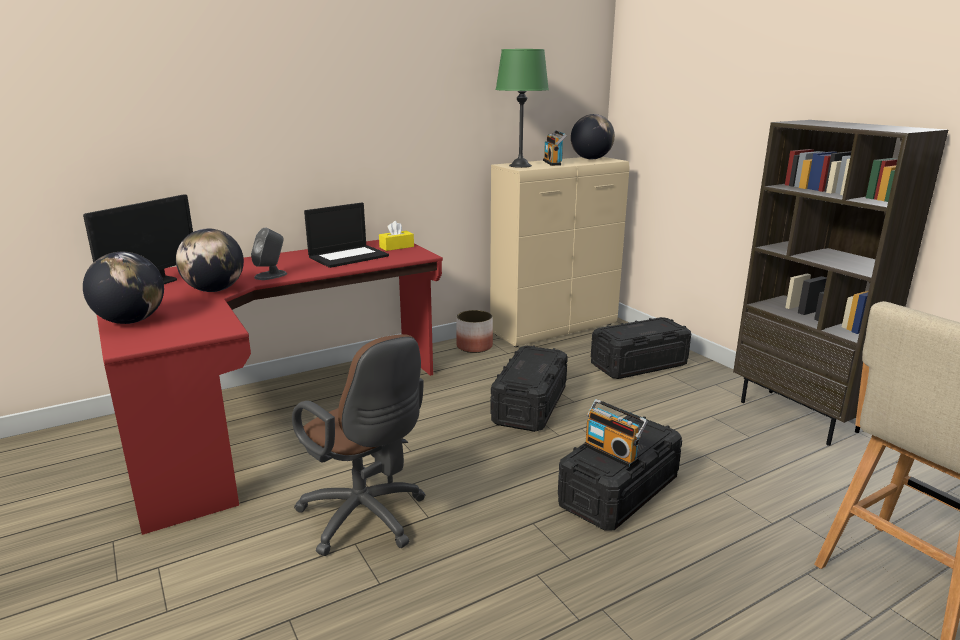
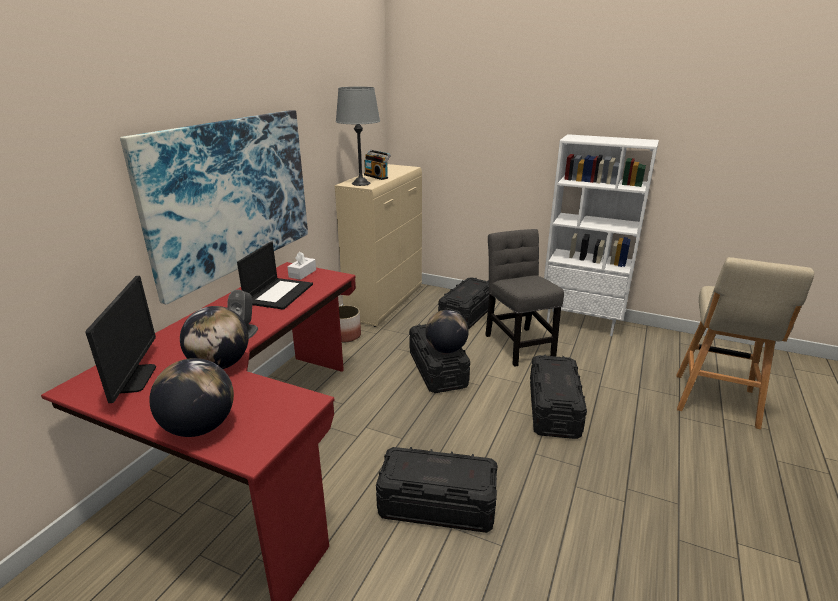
camera: 35 degrees left, 5 degrees up
(334, 149) = (232, 196): none -> picture
(366, 519) = (437, 505): brown office chair -> black storage box
(396, 247) = (302, 273): yellow tissue box -> white tissue box
(520, 166) = (361, 183): green table lamp -> grey table lamp
(591, 159) = (393, 168): globe -> globe (446, 350)
(612, 452) = (559, 386): radio -> none
(666, 412) = (518, 344): none -> grey chair
(799, 416) = (581, 322): brown bookcase -> white bookcase

